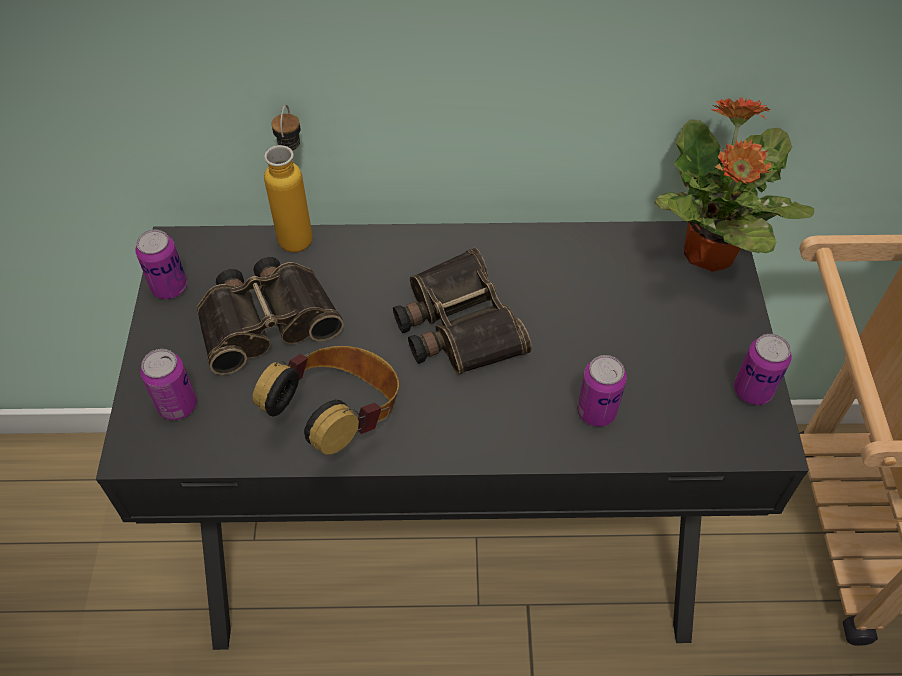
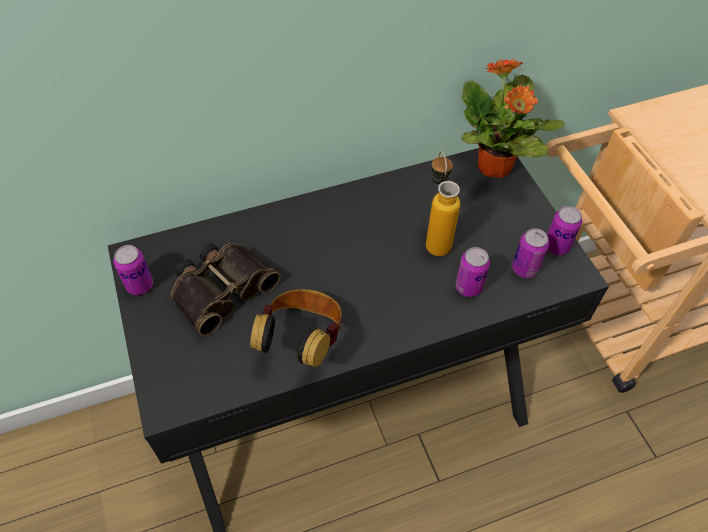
camera: 20 degrees left, 0 degrees up
(177, 405) = (183, 367): can -> can (524, 268)
(298, 230) = (217, 220): bottle -> bottle (435, 238)
(456, 324) = (354, 256): binoculars -> none

